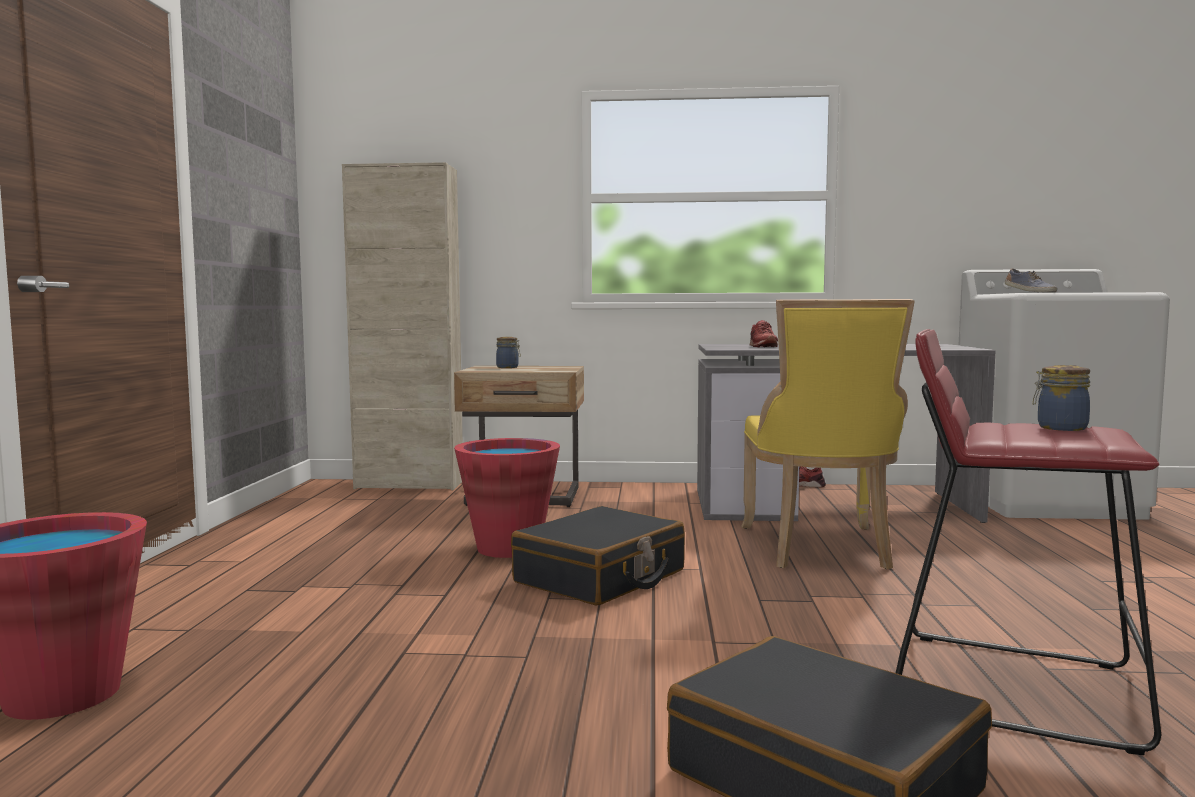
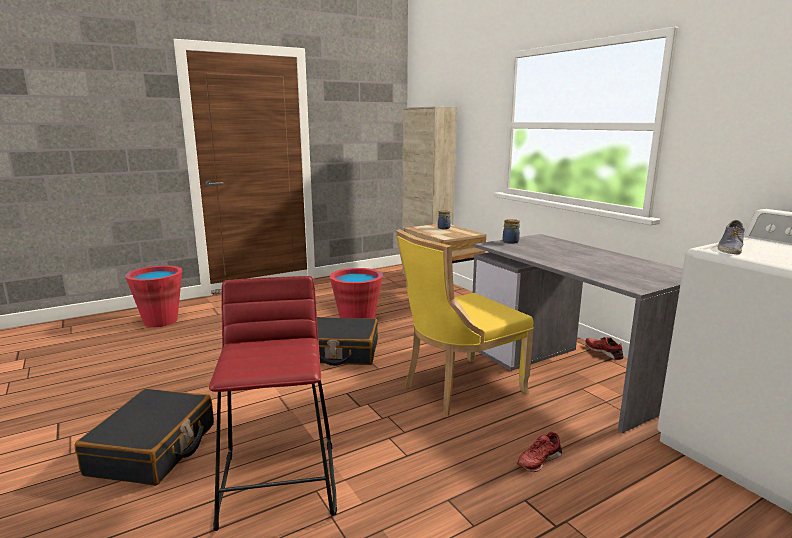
camera: 55 degrees right, 10 degrees up
(762, 346) = (538, 246): red shoe -> red shoe (538, 459)
(1059, 428) = (288, 356): jar -> jar (510, 241)

